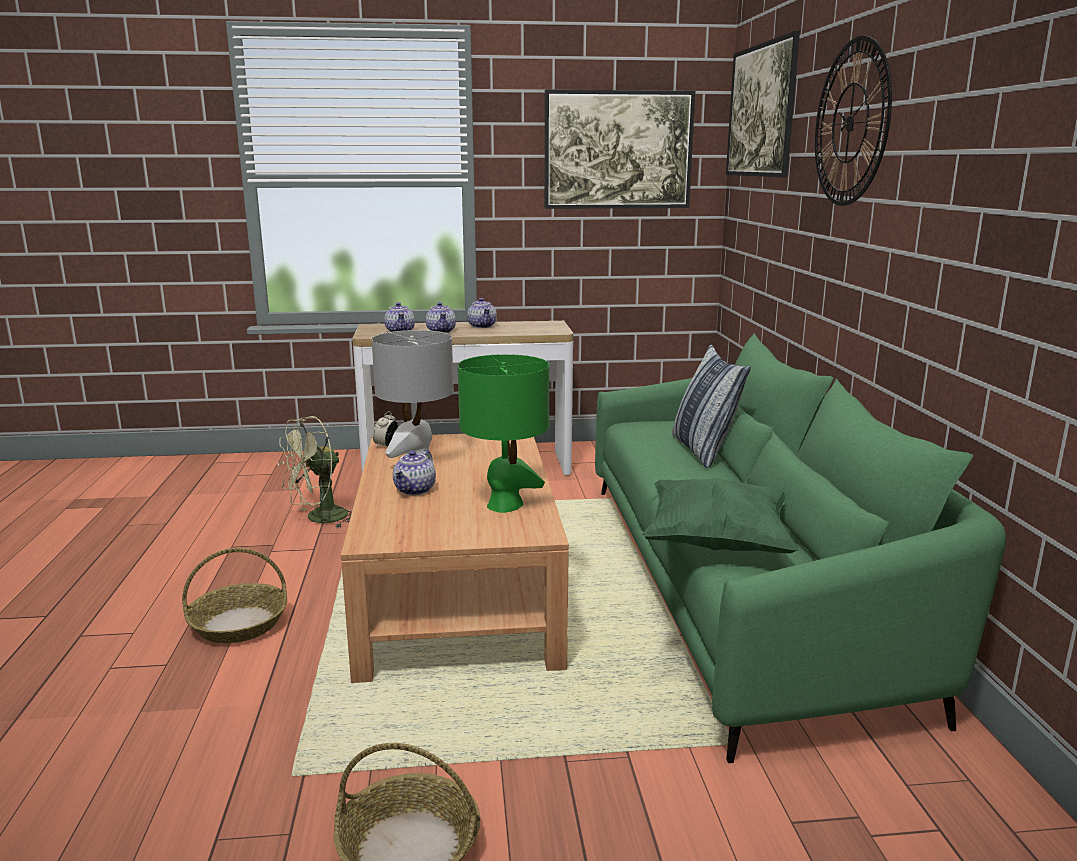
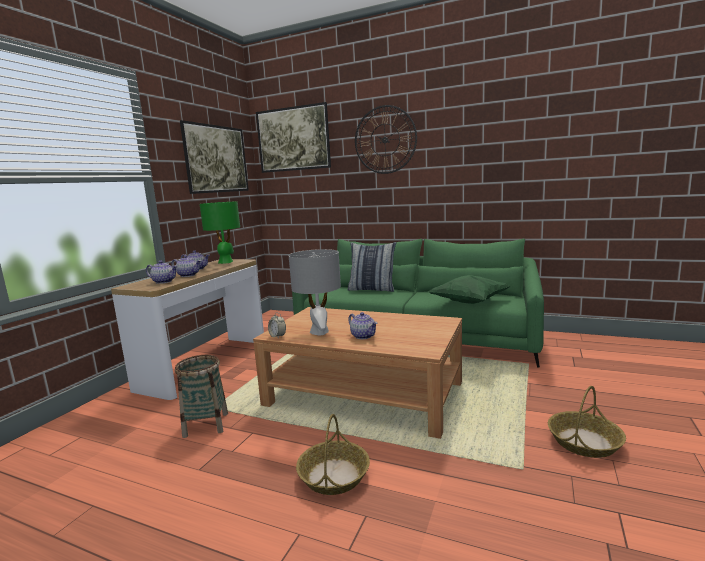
camera: 60 degrees left, 5 degrees down
(319, 519) = (206, 425): green fan -> basket
(505, 505) = (406, 322): green table lamp -> green table lamp (226, 262)

